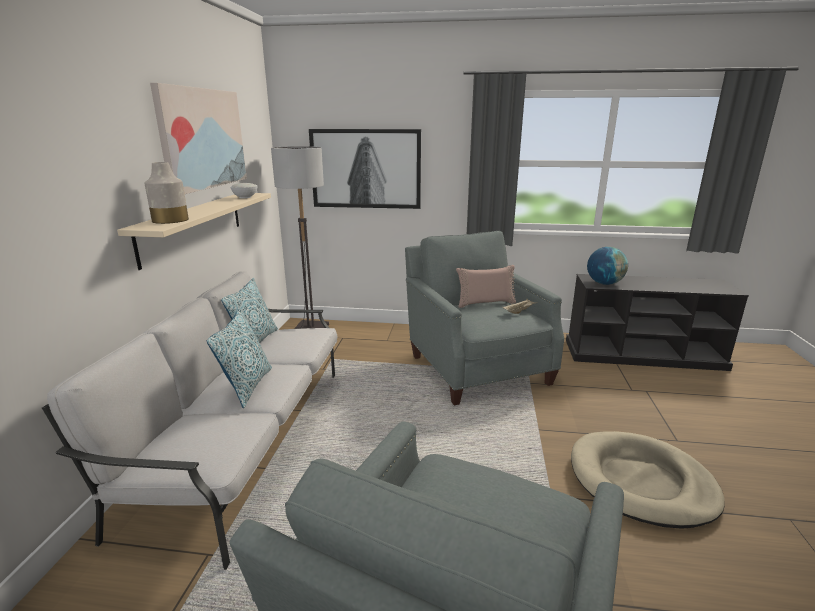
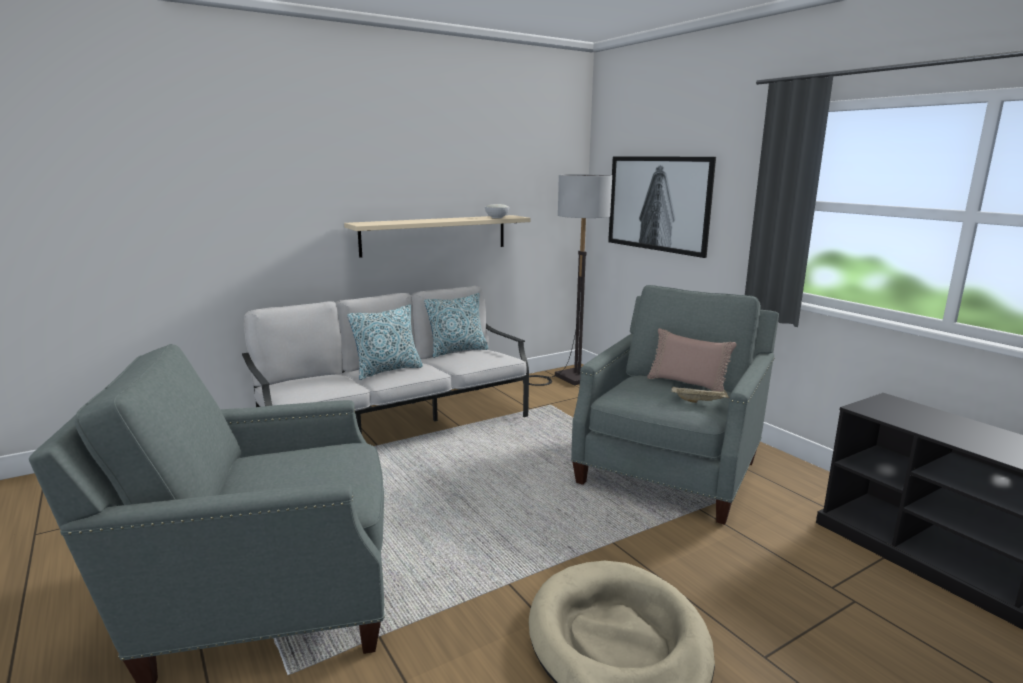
camera: 50 degrees right, 5 degrees down
(170, 220) = (386, 222): beige vase -> none
(202, 138) = (466, 161): picture -> none
(604, 283) = (890, 413): globe -> none

